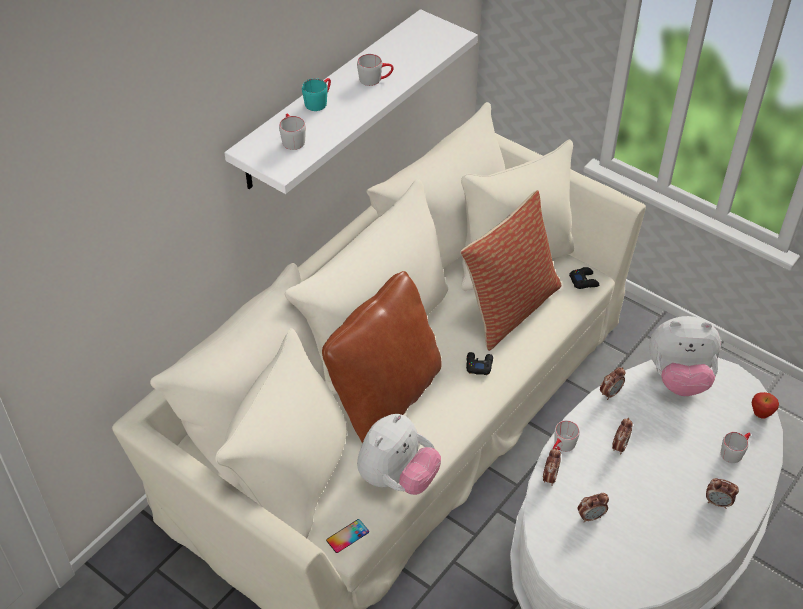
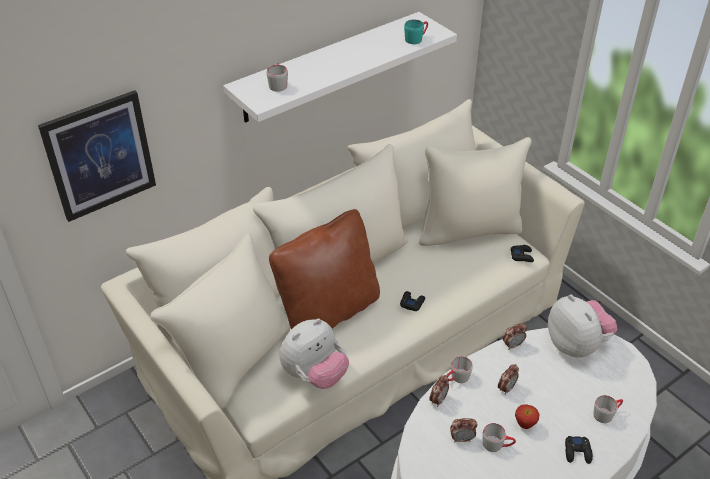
camera: 15 degrees right, 5 degrees down
(99, 273) = (100, 156): none -> picture
(319, 101) = (311, 62): turquoise mug -> turquoise mug (416, 38)
(347, 536) = (258, 410): phone -> none
(375, 79) = (361, 53): grey mug -> grey mug (497, 445)
(509, 308) = (453, 265): pillow -> none
(679, 378) = (576, 345): plush toy -> plush toy turned 135 degrees counterclockwise
(717, 502) = (577, 452): alarm clock -> black game controller
(760, 414) = (640, 388): apple -> apple (524, 425)

